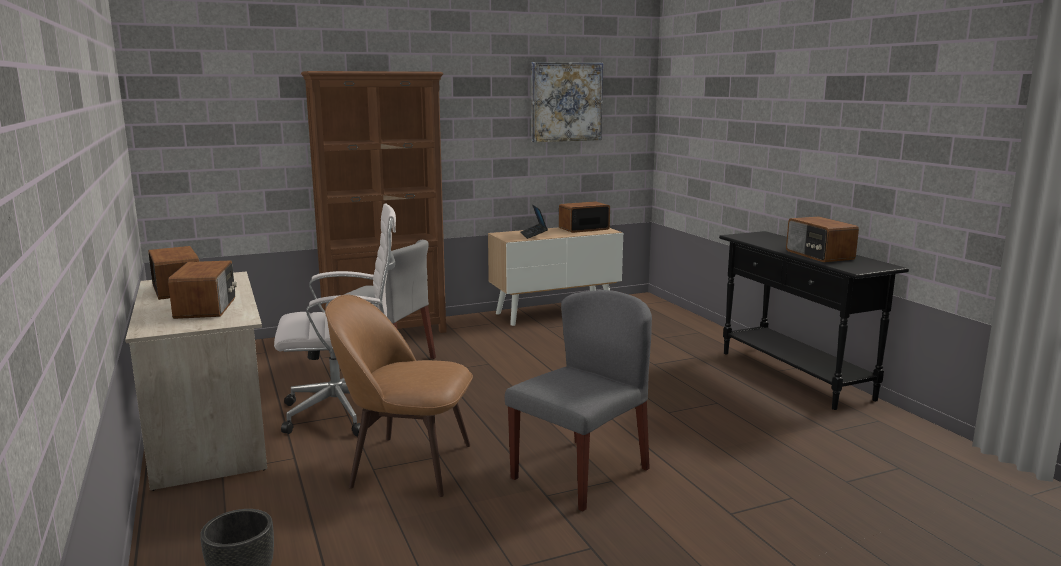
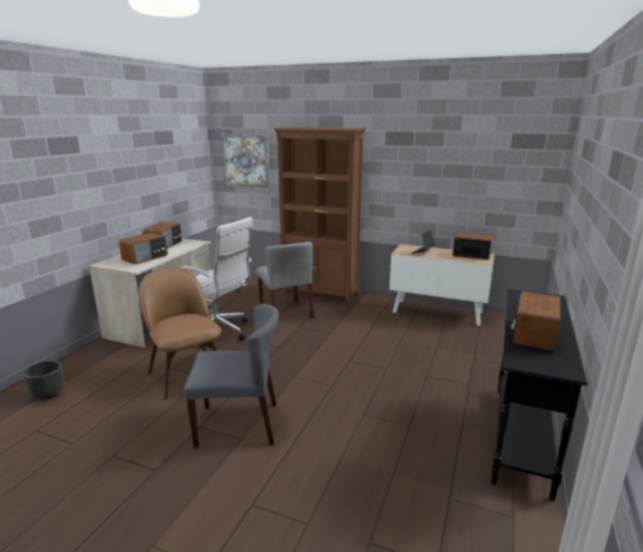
camera: 45 degrees right, 5 degrees up
(566, 102) = (476, 153): picture -> picture (246, 160)

